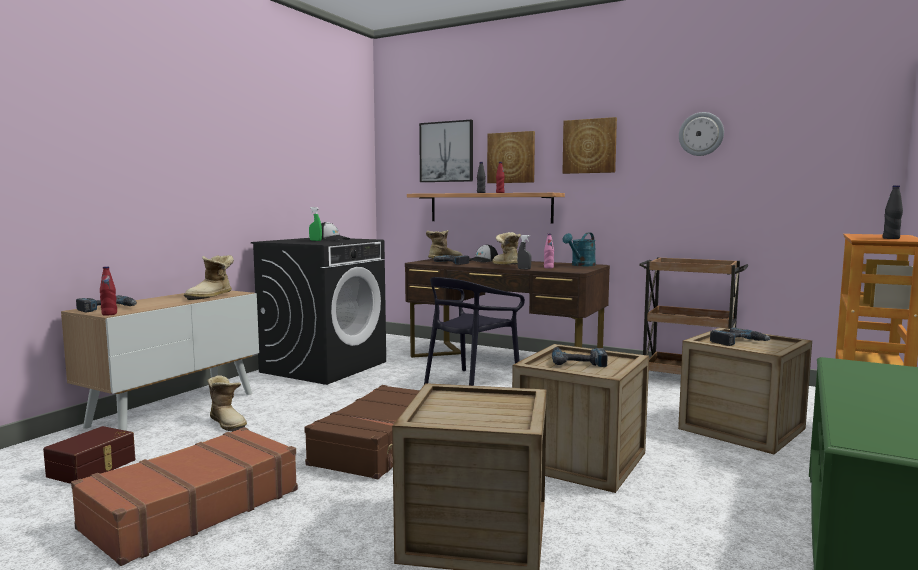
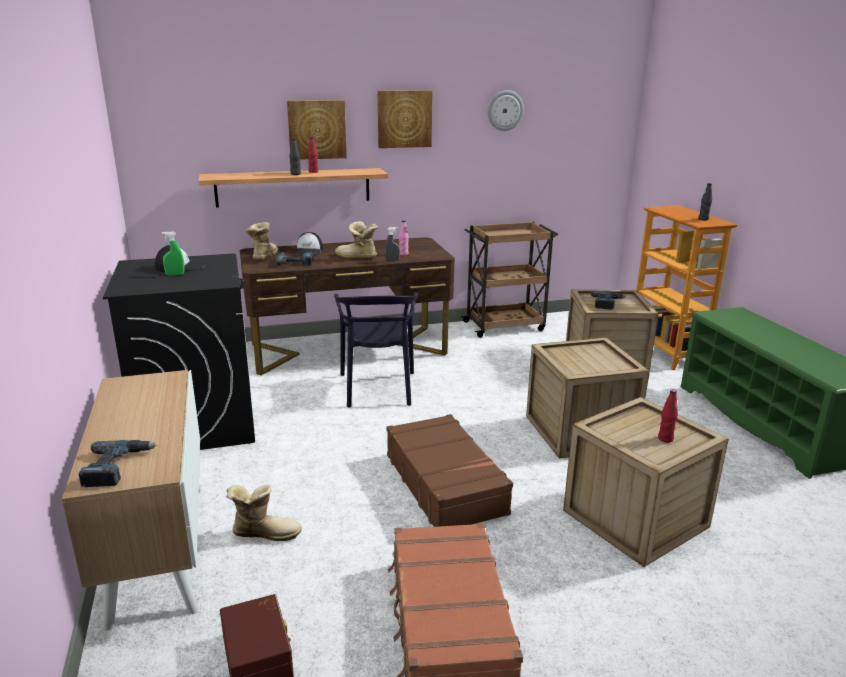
camera: 45 degrees left, 15 degrees up
(109, 314) = (164, 474): red bottle -> red bottle (665, 439)
(212, 296) = (165, 395): boot -> none
(446, 152) = (228, 120): picture -> none
(578, 362) = (584, 359): power drill -> none
(581, 265) = (414, 243): turquoise watering can -> none

